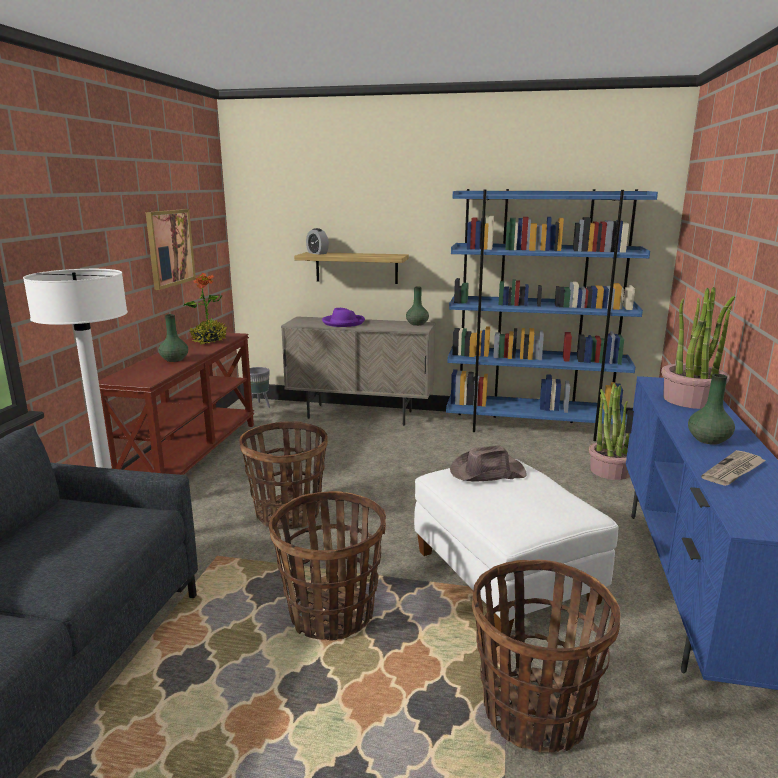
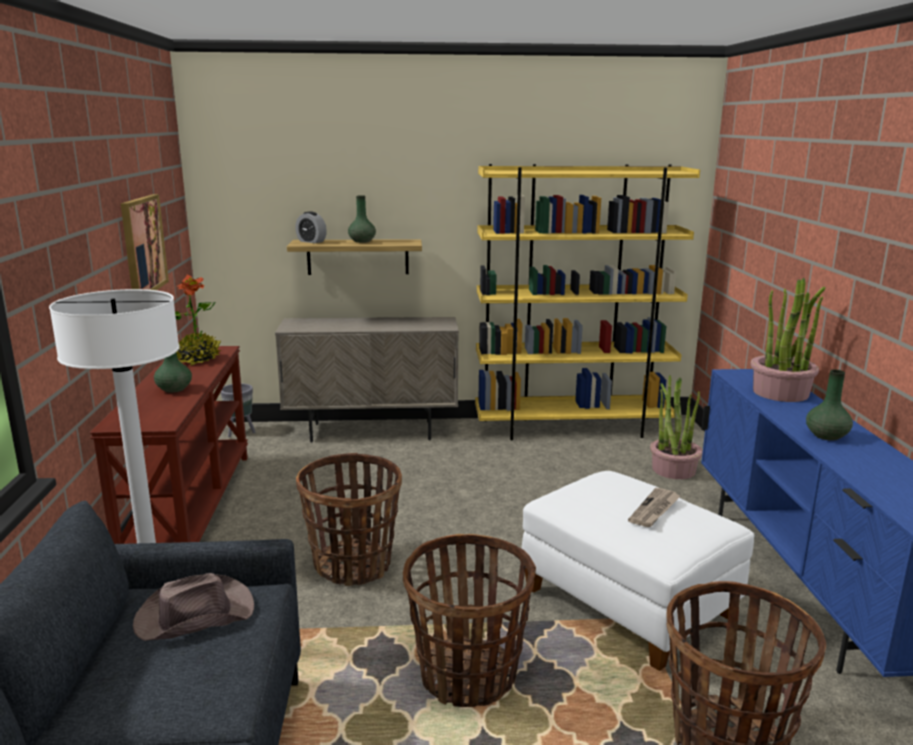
camera: 15 degrees left, 0 degrees up
(343, 322) = (349, 324): purple hat -> none
(417, 324) = (437, 320): green vase -> green vase (362, 241)
(486, 472) = (600, 491): brown hat -> brown hat (193, 615)
(533, 427) = (572, 428): blue bookcase -> yellow bookcase
(734, 471) = (870, 467): newspaper -> newspaper (654, 510)

